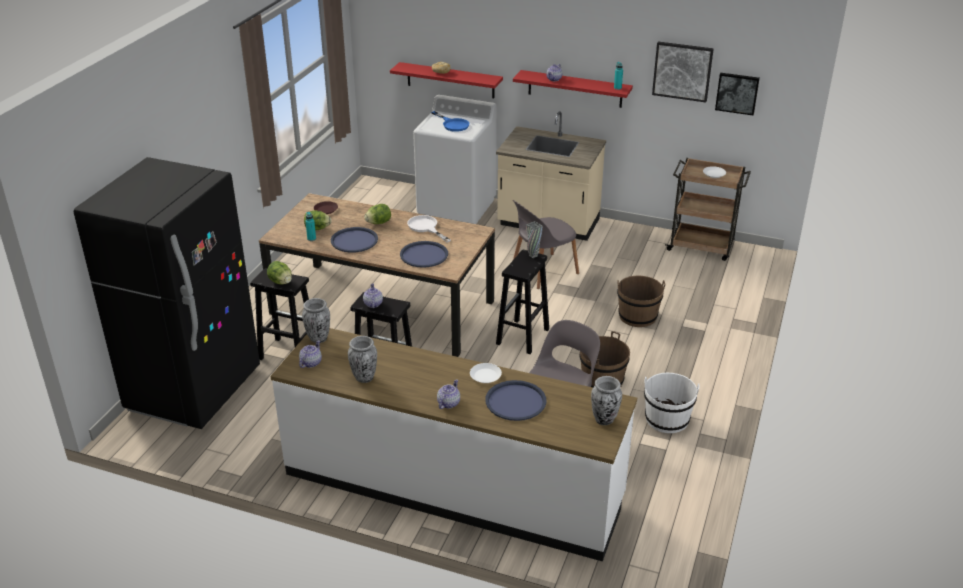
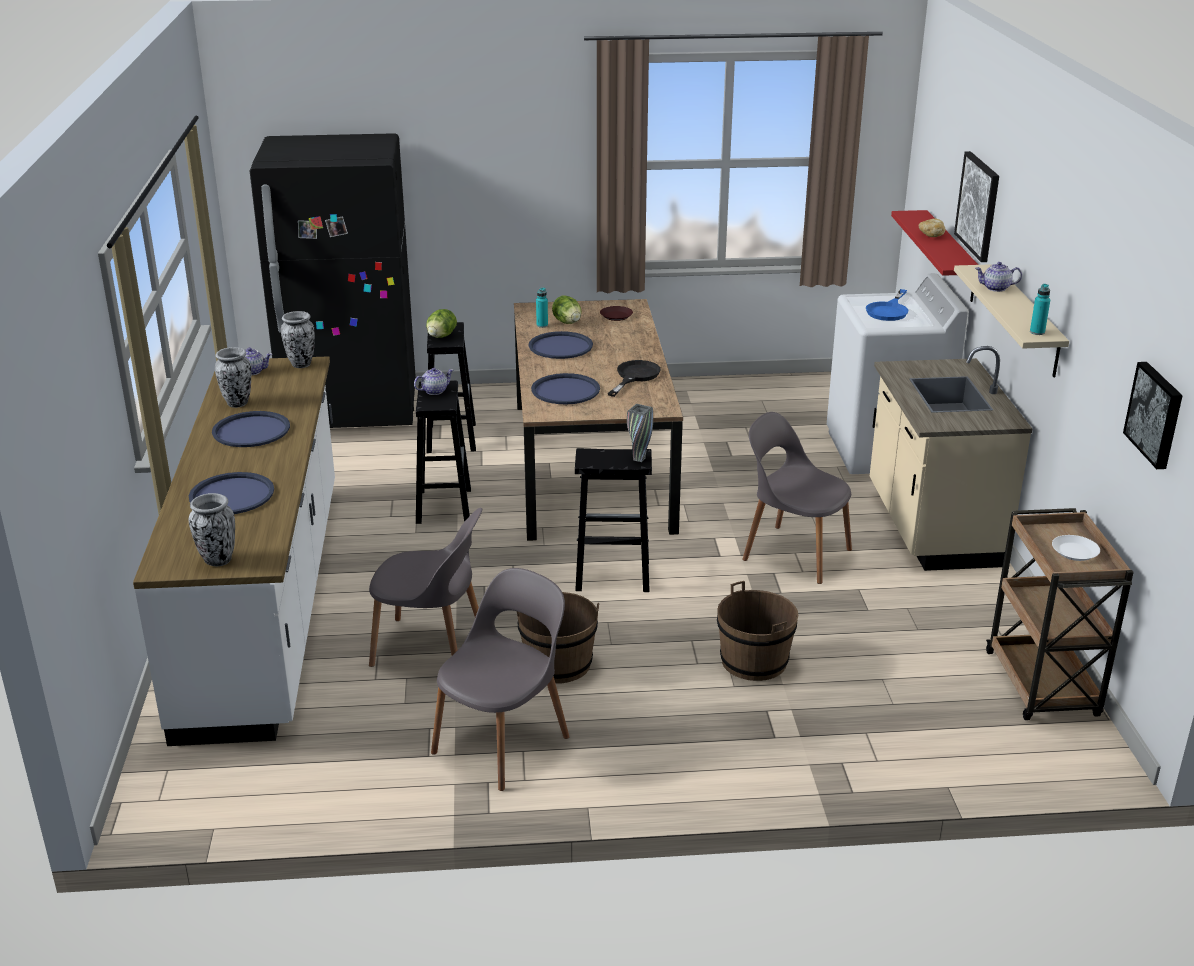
camera: 65 degrees right, 5 degrees down
(378, 223) = (617, 349): lettuce -> none
(418, 378) = (251, 430): none -> blue tray
(425, 227) = (634, 376): white frying pan -> black frying pan
(448, 403) = (210, 457): teapot -> none
(486, 376) = (278, 466): white plate -> none
(575, 89) = (1026, 320): red shelf -> beige shelf
(667, 419) = (503, 742): white bucket -> grey chair
(682, 71) = (1113, 339): picture -> picture (978, 206)

